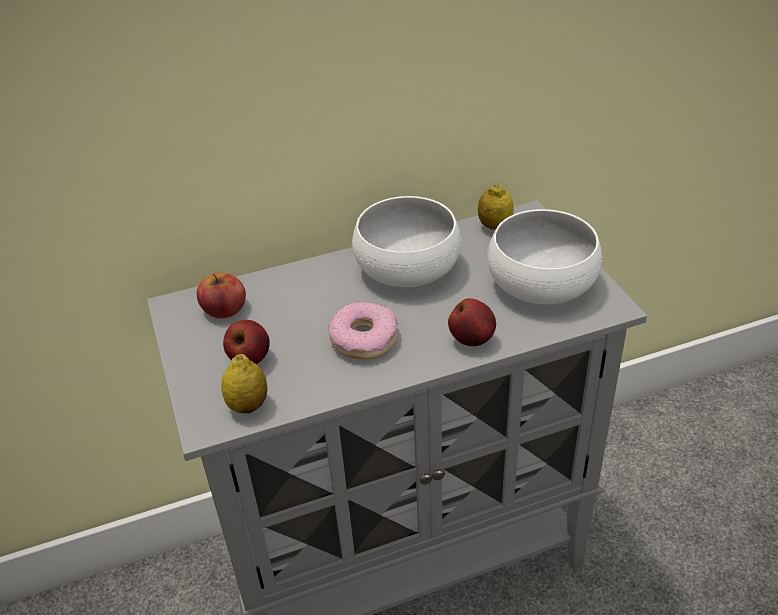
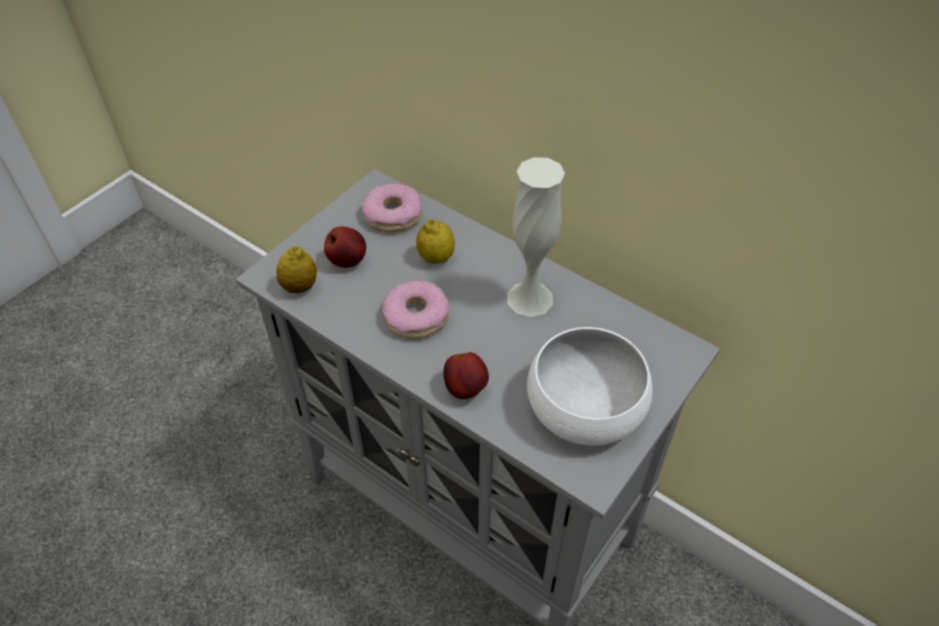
camera: 55 degrees right, 10 degrees up
(224, 308) = (393, 215): apple -> donut
(407, 267) = (530, 298): white bowl -> white vase
(494, 226) = (644, 333): lemon -> lemon (436, 257)

